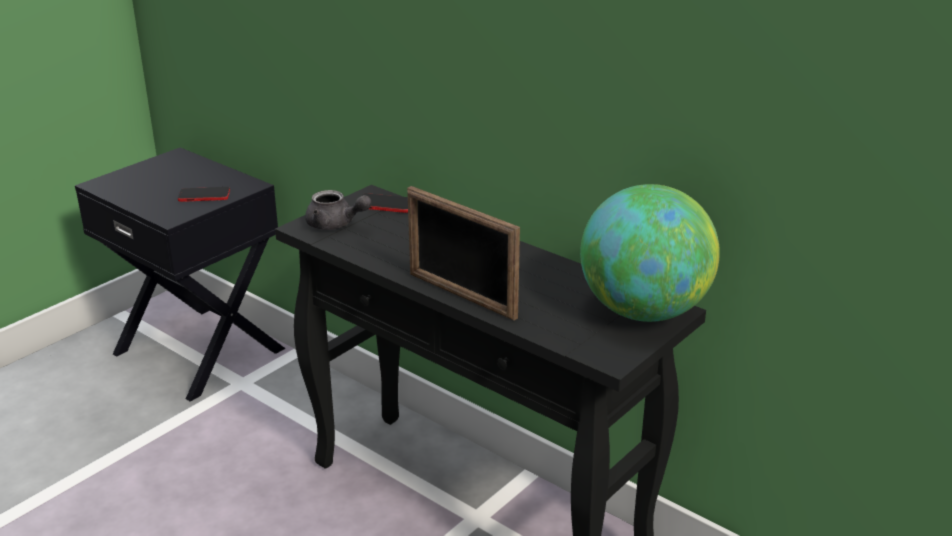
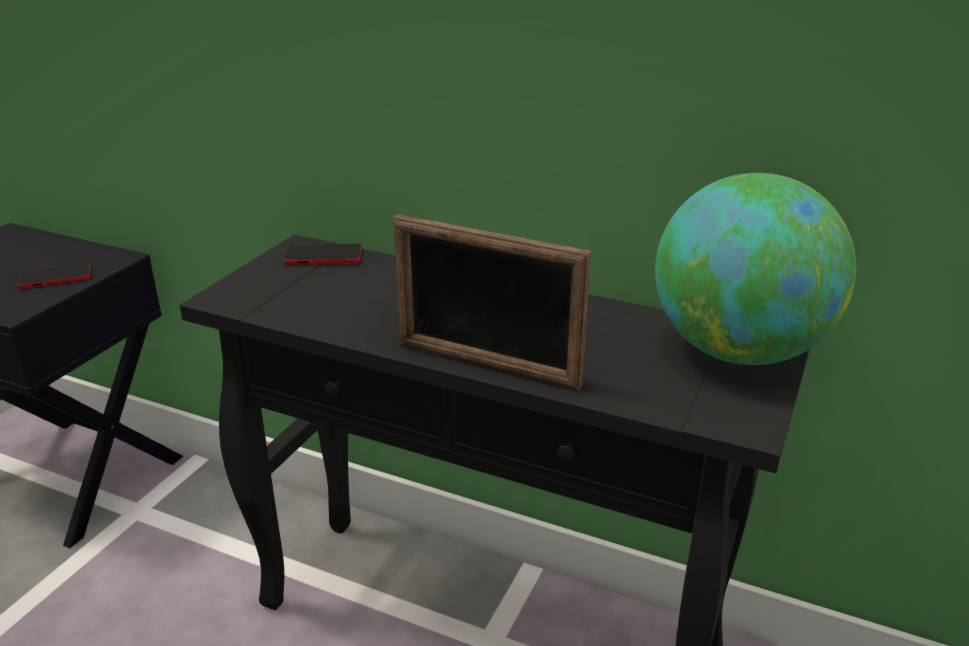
camera: 15 degrees left, 0 degrees up
(335, 225) = (266, 289): grey teapot -> none

